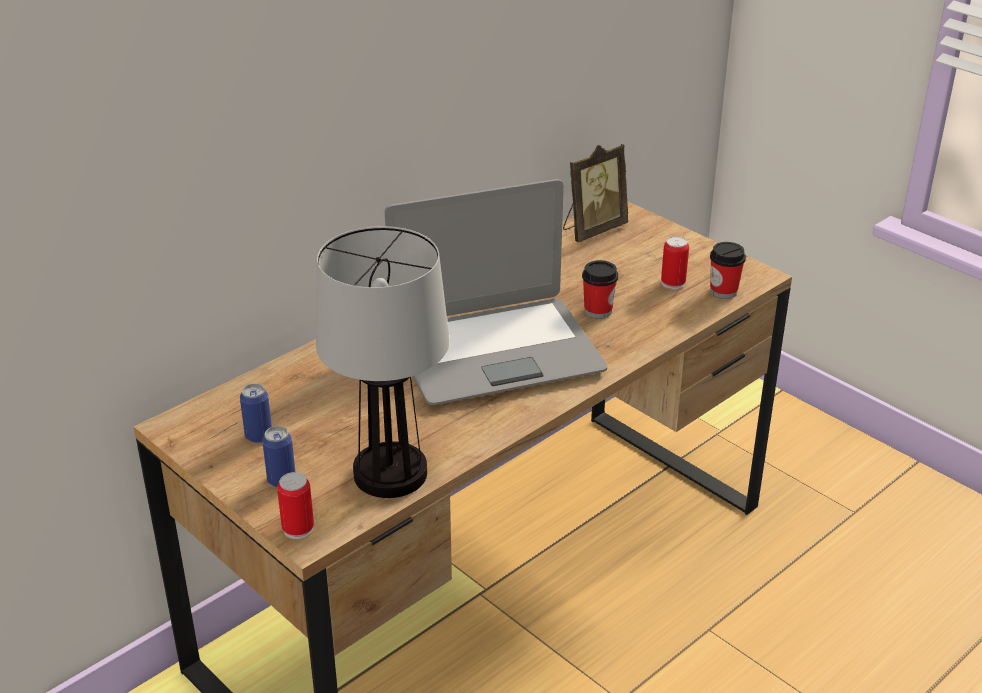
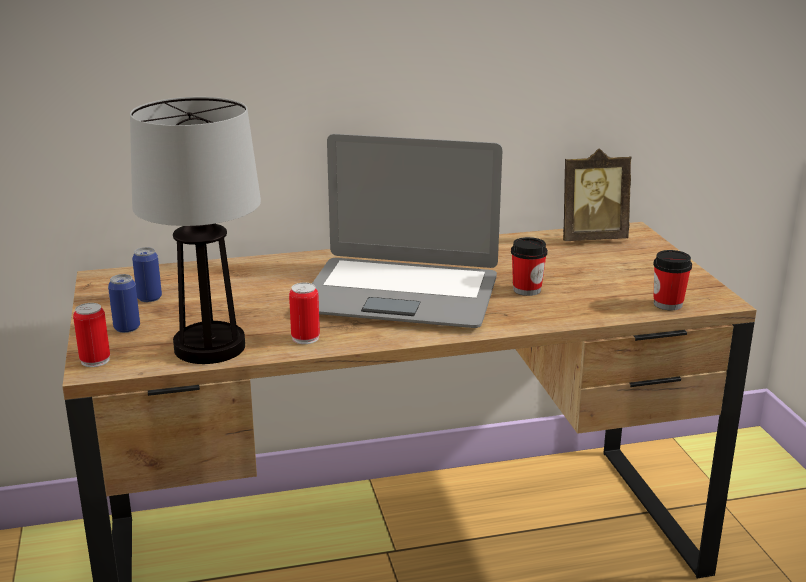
camera: 30 degrees right, 10 degrees down
(673, 283) = (623, 287): can -> can (305, 338)

